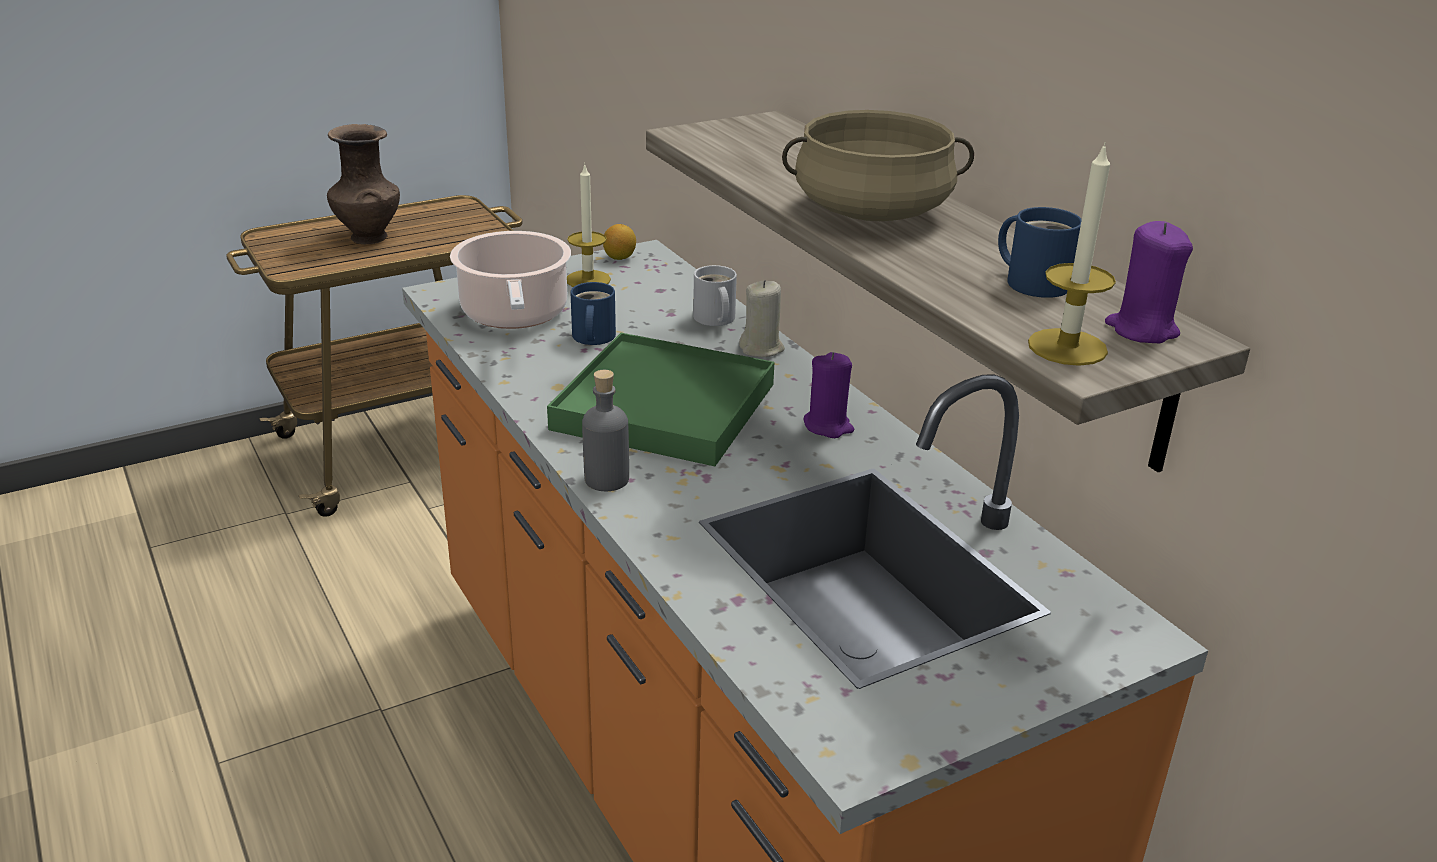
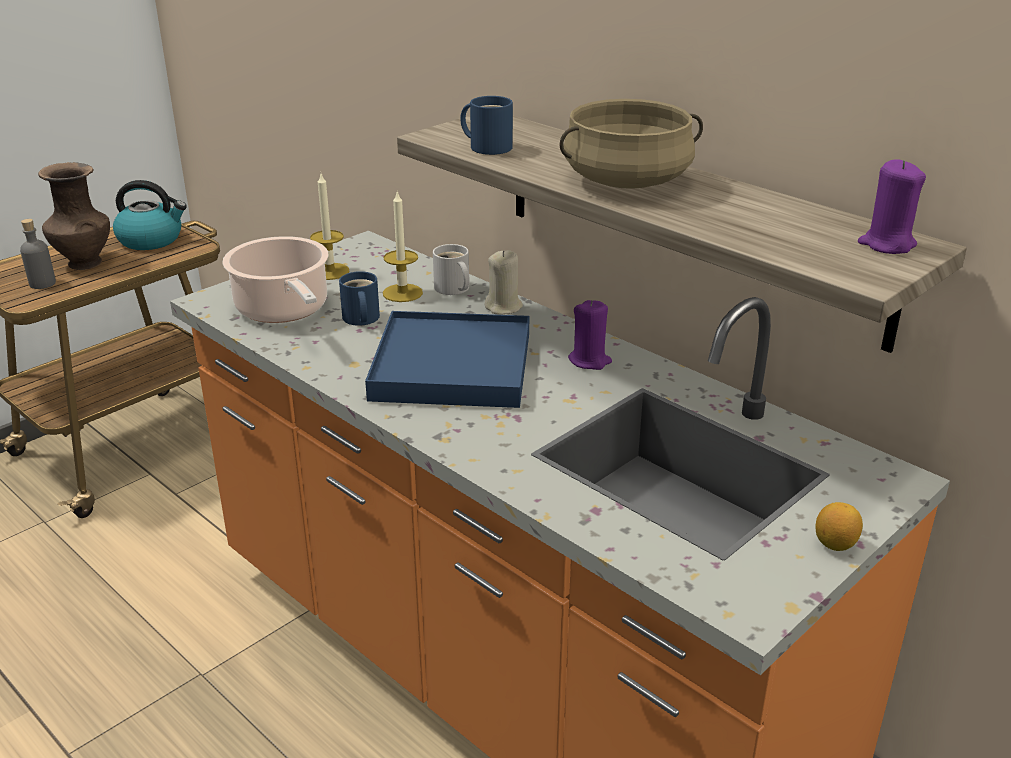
camera: 15 degrees left, 0 degrees up
(449, 221) = (151, 240): none -> kettle
(606, 479) = (438, 433): grey bottle -> grey bottle (42, 283)
(619, 257) = (346, 249): lemon -> lemon (835, 544)
(664, 406) = (451, 366): green tray -> blue tray
(1034, 282) = (786, 219): blue mug -> blue mug (488, 146)
(1067, 347) = (846, 265): candle -> candle (402, 293)

